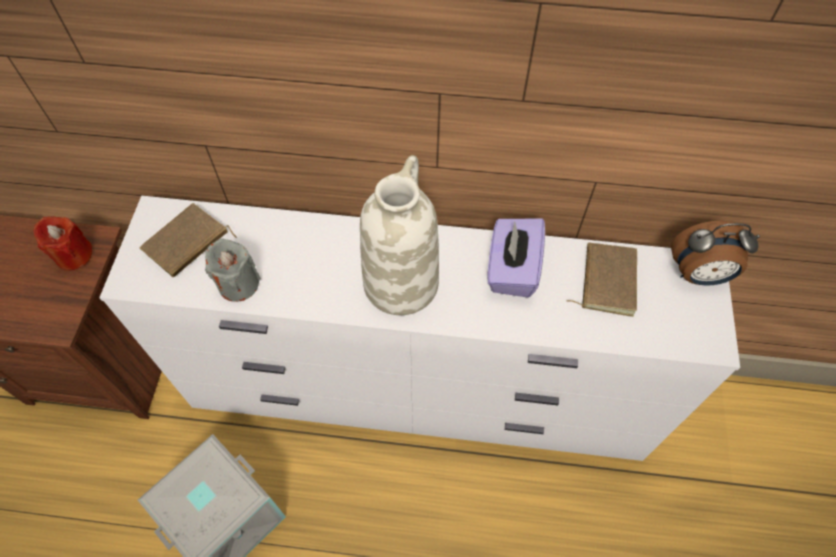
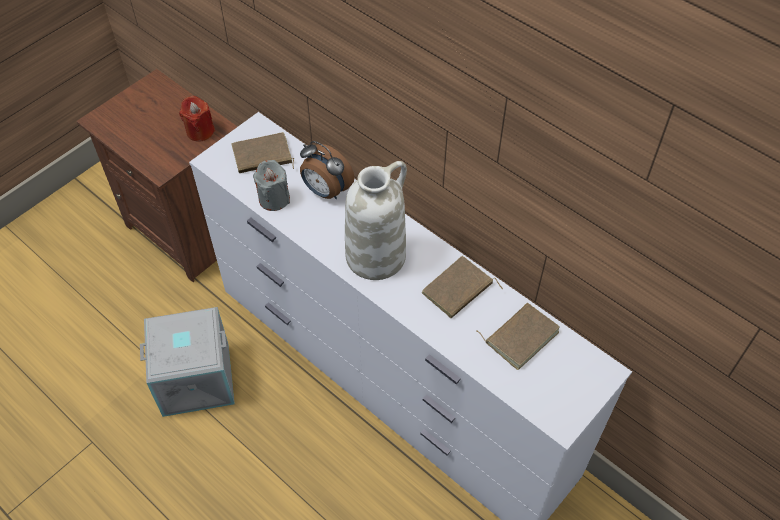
camera: 35 degrees right, 5 degrees down
(512, 269) = (458, 290): purple tissue box -> brown book
(698, 275) = (595, 373): alarm clock -> alarm clock (326, 191)

